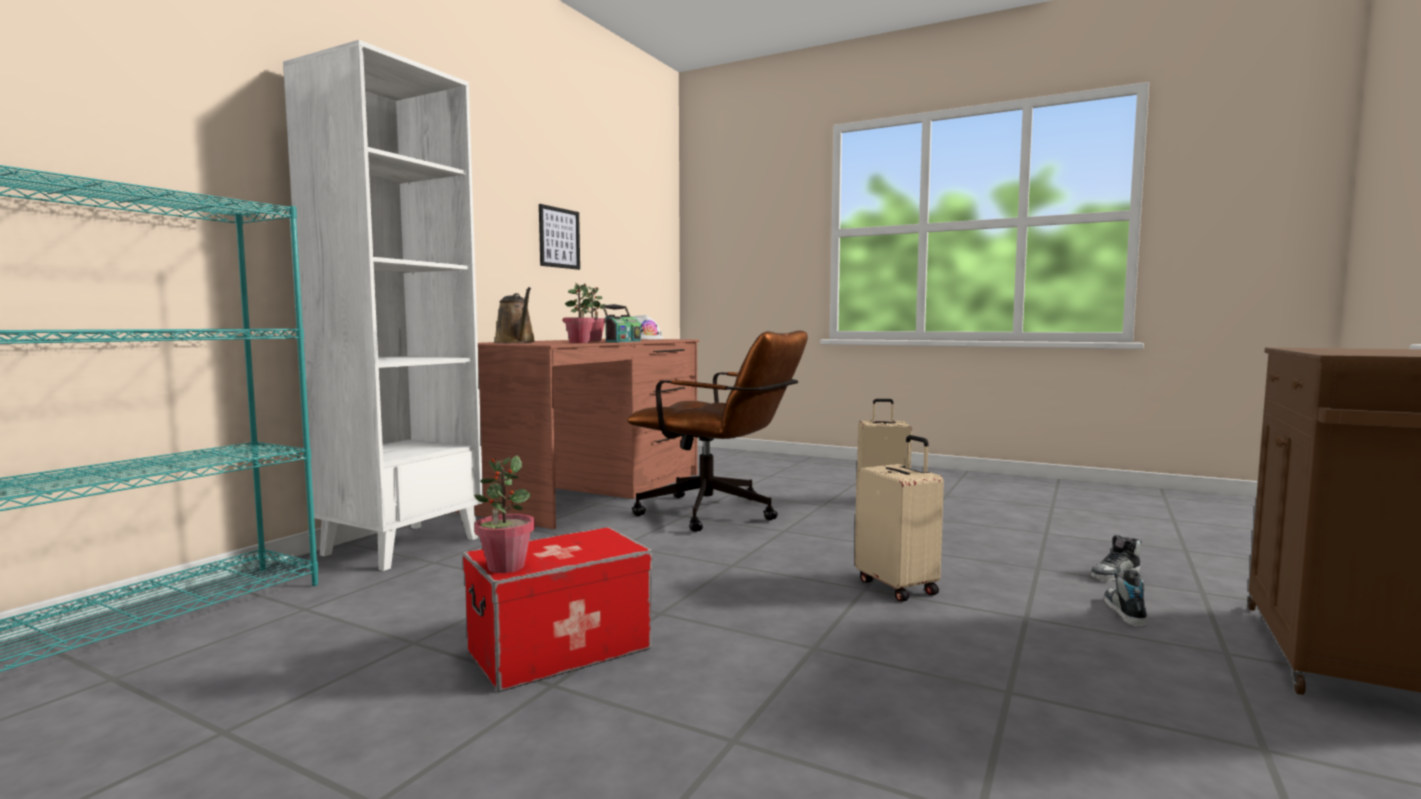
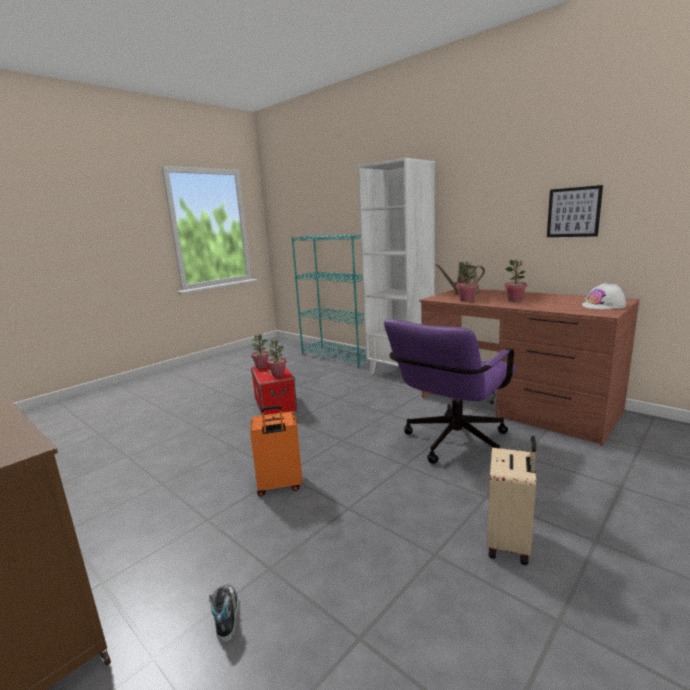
camera: 105 degrees right, 10 degrees up
(583, 541) = (278, 374): none -> potted plant
(622, 341) = (504, 305): radio -> none
(719, 514) = (451, 445): brown office chair -> purple office chair
(898, 587) = (279, 486): beige suitcase -> orange suitcase
(1124, 612) = (175, 570): shoe -> none

